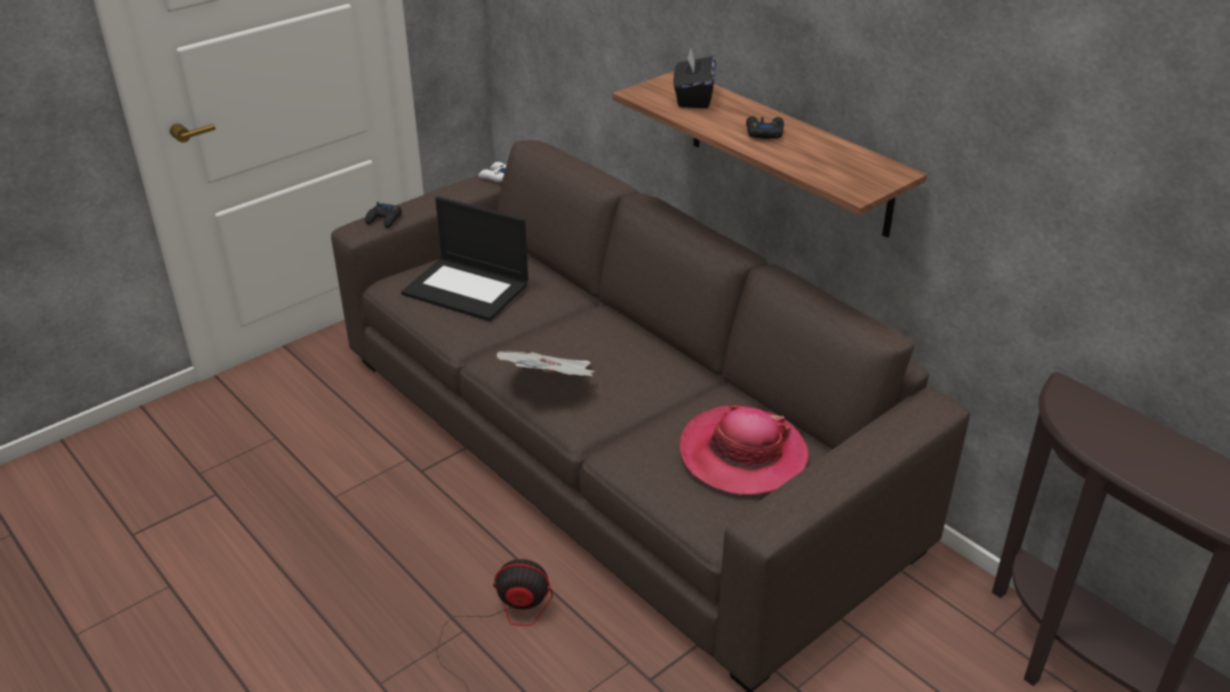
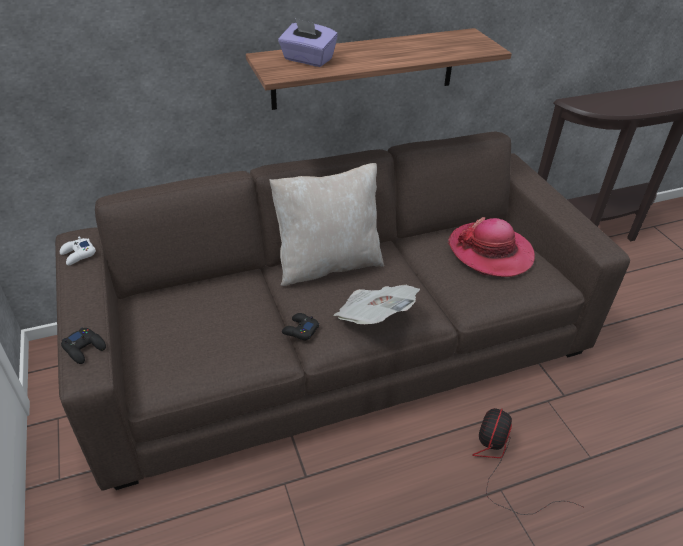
camera: 70 degrees left, 5 degrees up
(467, 289) = (204, 334): laptop -> none
(629, 336) = (328, 264): none -> beige pillow
(693, 98) = (307, 60): black tissue box -> purple tissue box
(764, 133) = (386, 52): black game controller -> black game controller (300, 330)

